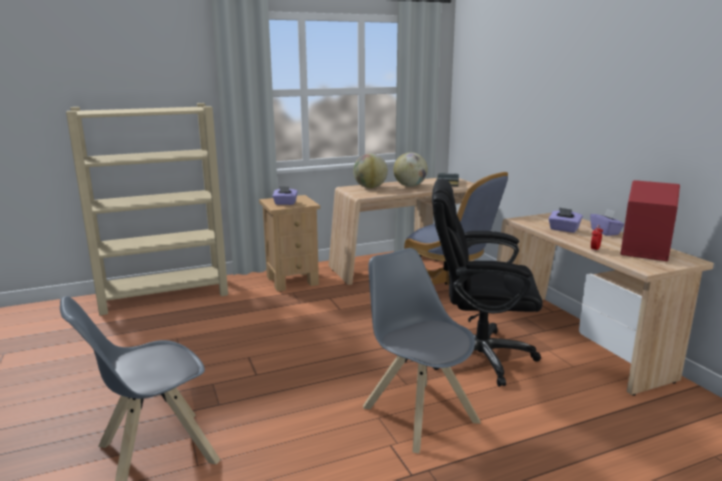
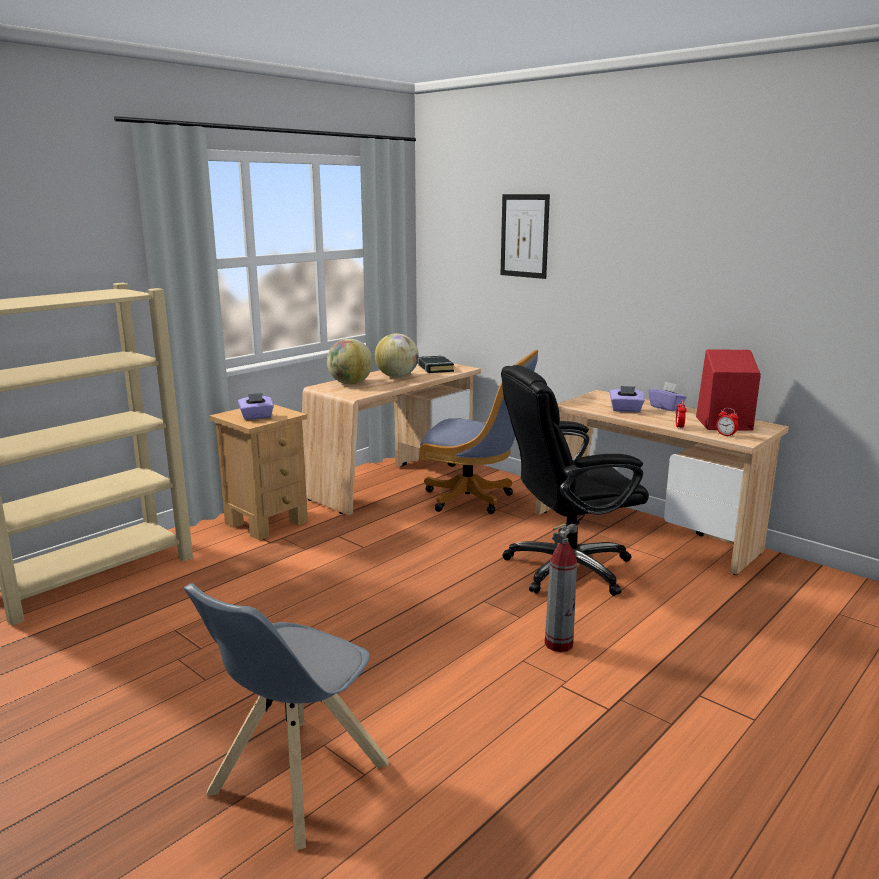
camera: 25 degrees left, 0 degrees up
(418, 412) = (559, 644): grey chair -> fire extinguisher
(519, 77) = (524, 236): none -> picture
(632, 262) = (725, 435): none -> alarm clock

